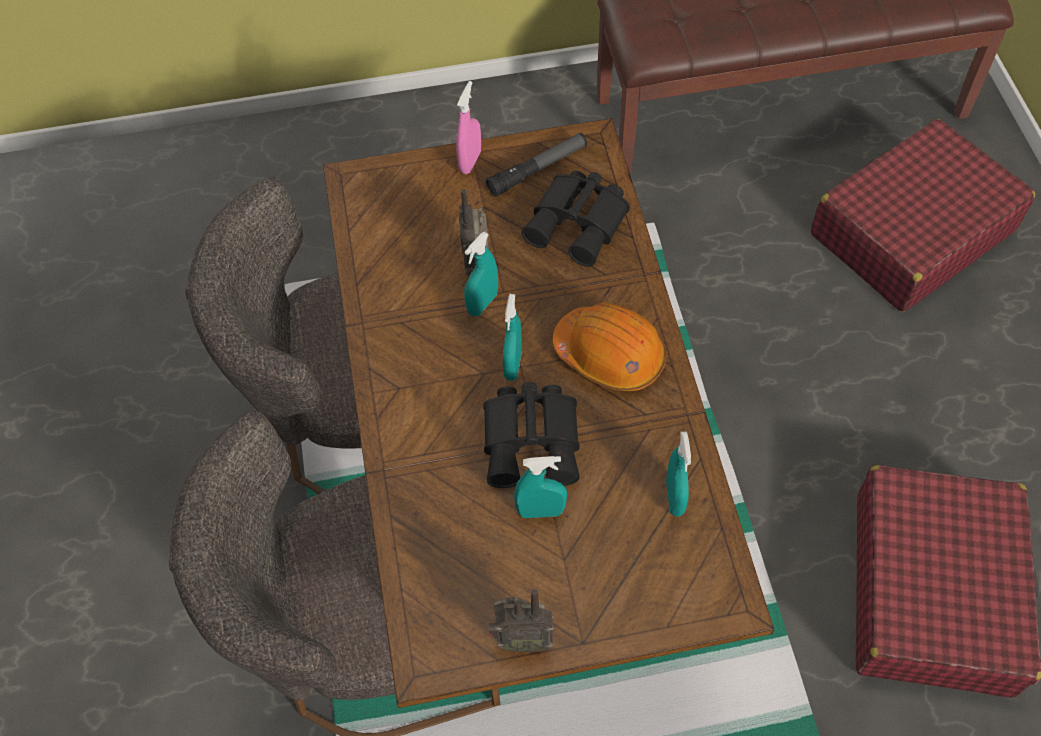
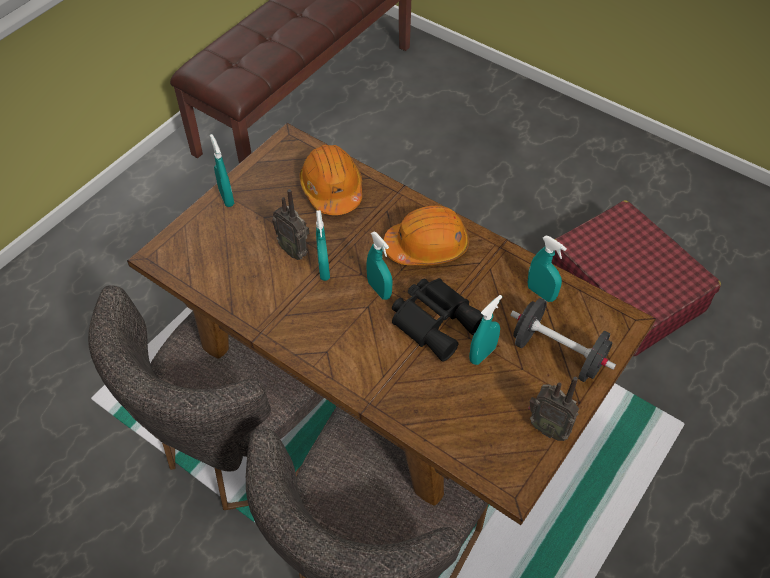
camera: 45 degrees left, 5 degrees down
(470, 162) = (226, 198): pink spray bottle -> turquoise spray bottle
(522, 639) = (548, 427): radio -> radio turned 75 degrees clockwise
(538, 169) = (274, 176): flashlight -> none
(580, 223) = (332, 189): black binoculars -> orange hard hat
(618, 575) = (557, 354): none -> black dumbbell
(911, 233) = (439, 122): red suitcase -> none

